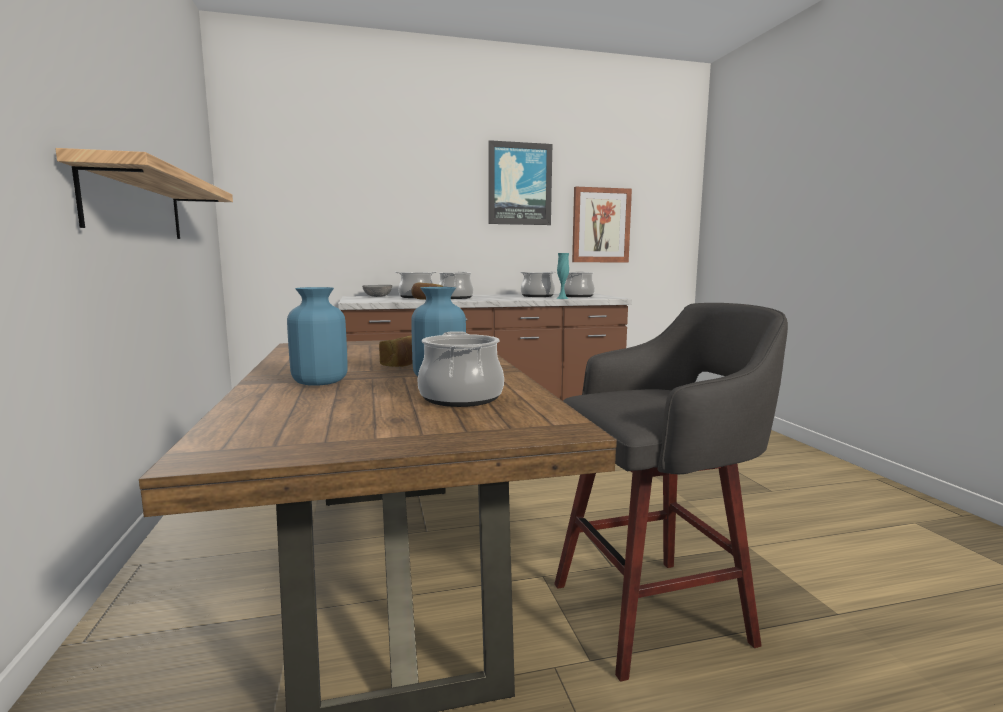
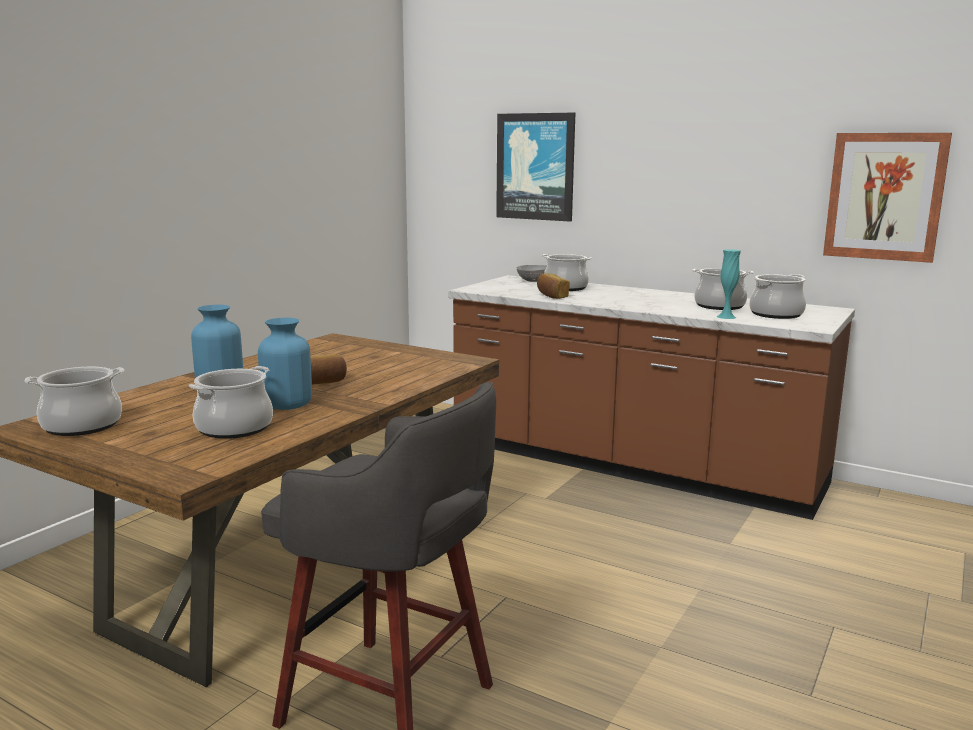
camera: 45 degrees right, 5 degrees up
(136, 205) = (242, 200): shelf -> none
(455, 298) = (599, 295): cooking pot -> cooking pot (82, 425)
(519, 184) = (744, 132): picture -> picture (535, 167)

